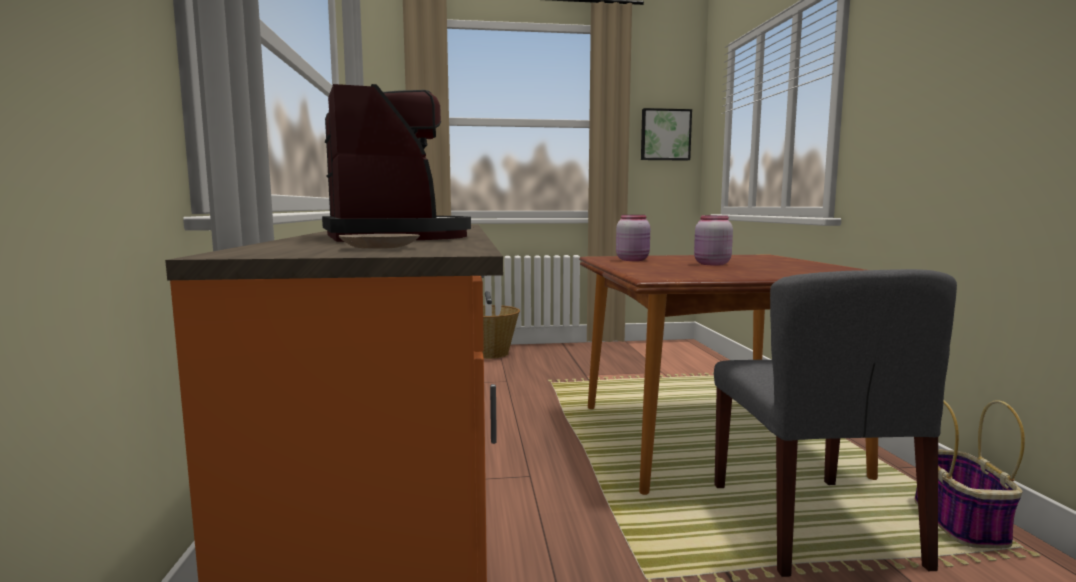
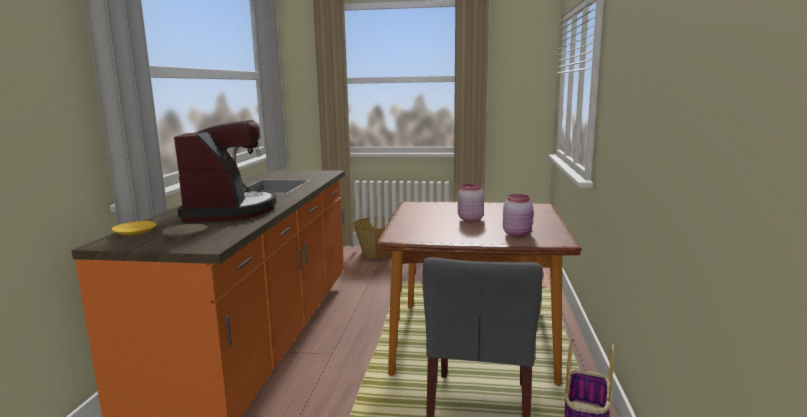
camera: 15 degrees right, 5 degrees up
(269, 248) = (135, 232): none -> yellow plate
(633, 260) = (427, 209): pink jar -> pink jar (517, 234)
(665, 135) = (521, 85): picture -> none

